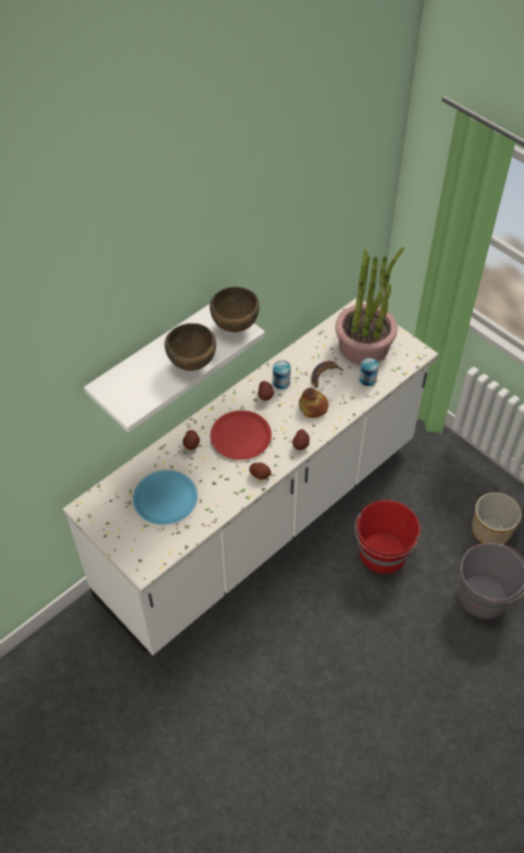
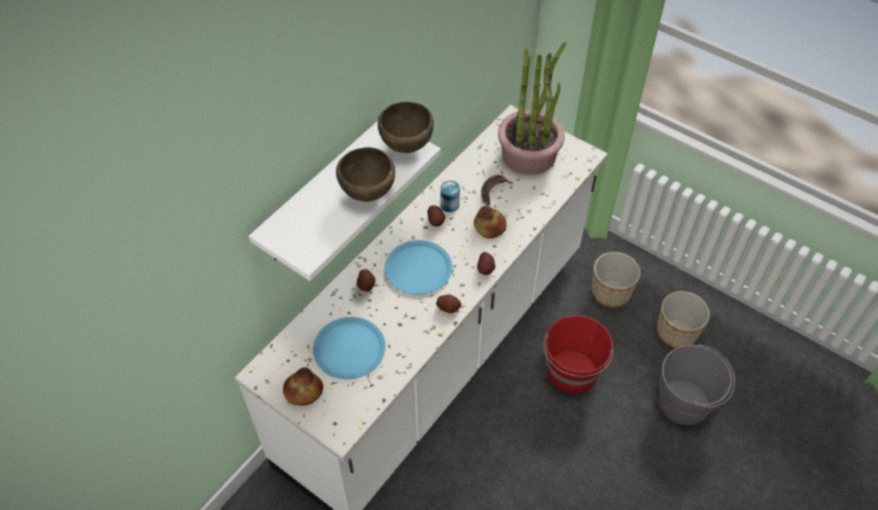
camera: 10 degrees left, 0 degrees up
(118, 529) = (303, 391): none -> bread
(241, 436) = (418, 268): red plate -> blue plate
(367, 379) = (540, 189): can -> none
(435, 484) = (610, 292): none -> planter

